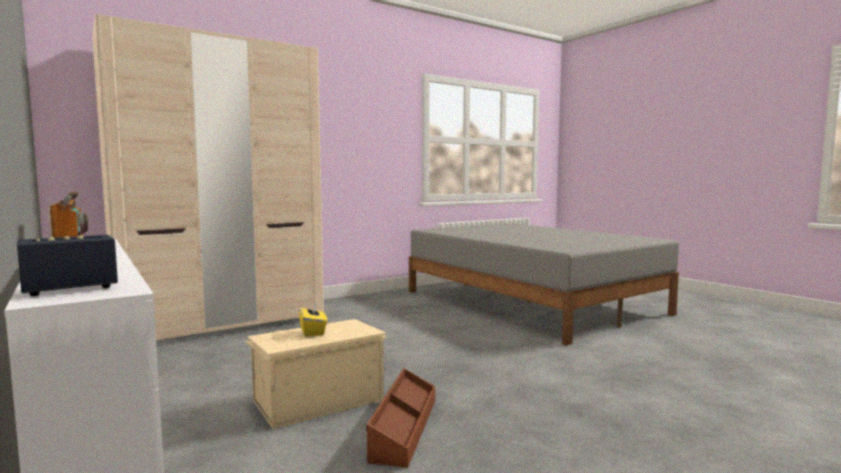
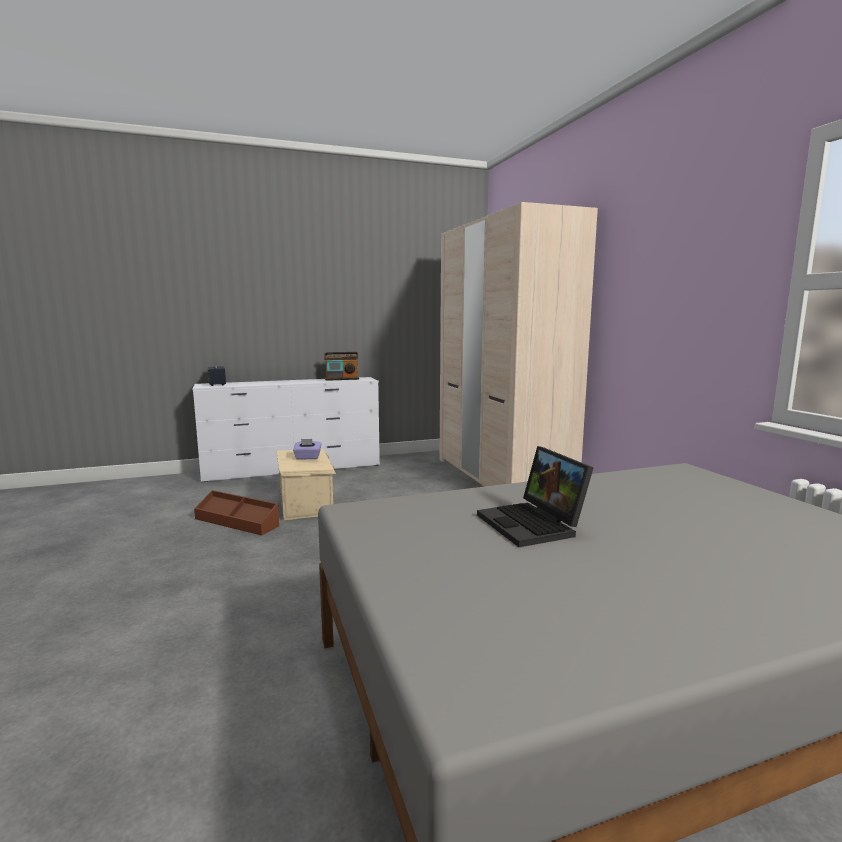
camera: 105 degrees right, 5 degrees up
(313, 331) = (307, 458): yellow tissue box -> purple tissue box
(538, 238) = (534, 525): none -> laptop

